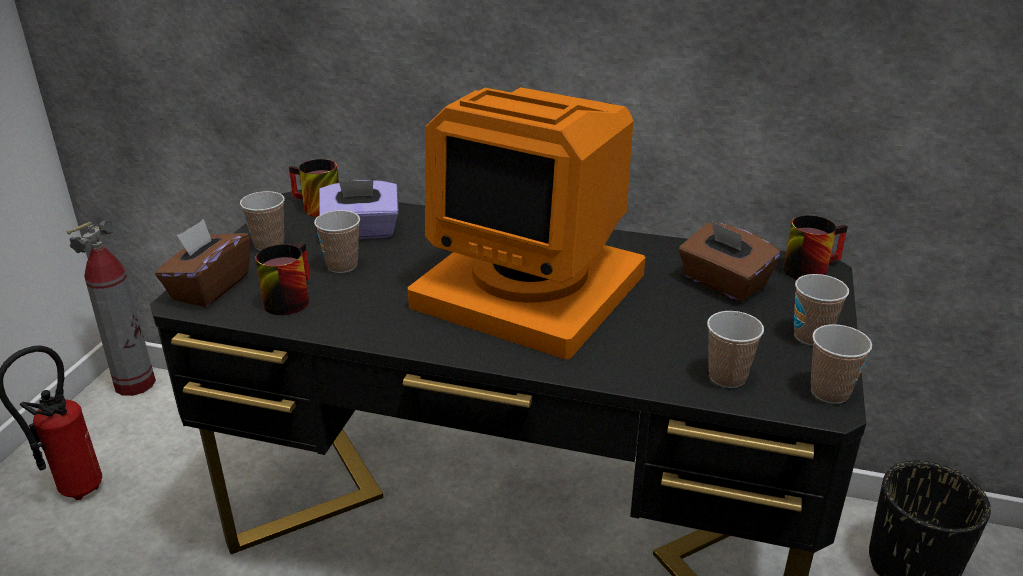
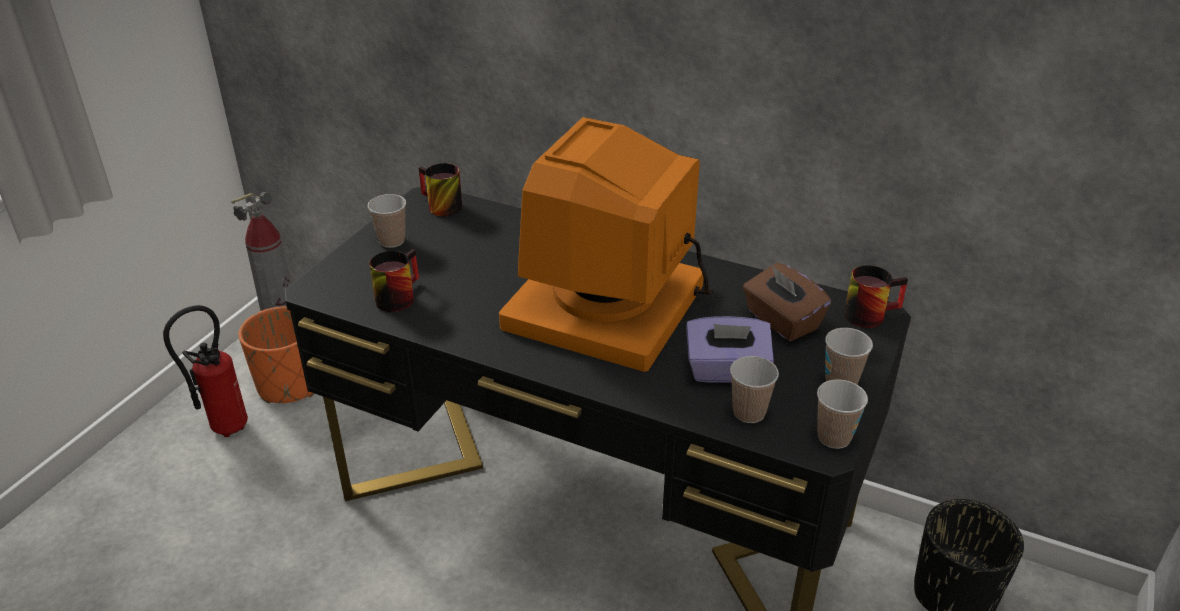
camera: 10 degrees right, 5 degrees up
(148, 434) = (290, 385): none -> orange planter
(209, 288) = (334, 279): brown tissue box -> none
(342, 266) = (449, 268): cup -> none
(361, 232) = (473, 235): purple tissue box -> purple tissue box (726, 371)
(532, 288) = (608, 307): monitor -> monitor turned 75 degrees clockwise

